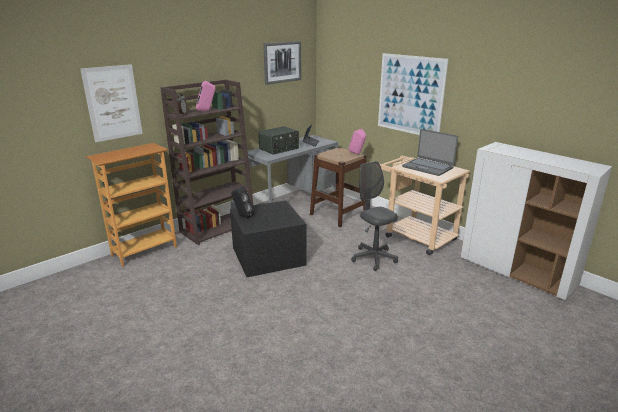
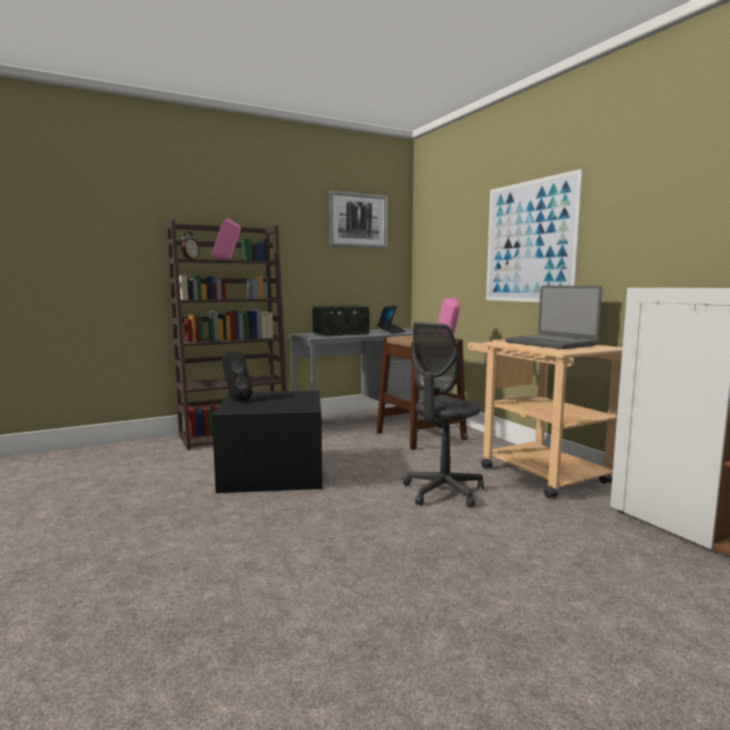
camera: 15 degrees right, 15 degrees down
(113, 103) = (96, 235): picture -> none
(144, 251) = (112, 449): bookcase -> none
(374, 258) = (443, 492): grey office chair -> grey office chair turned 120 degrees counterclockwise

